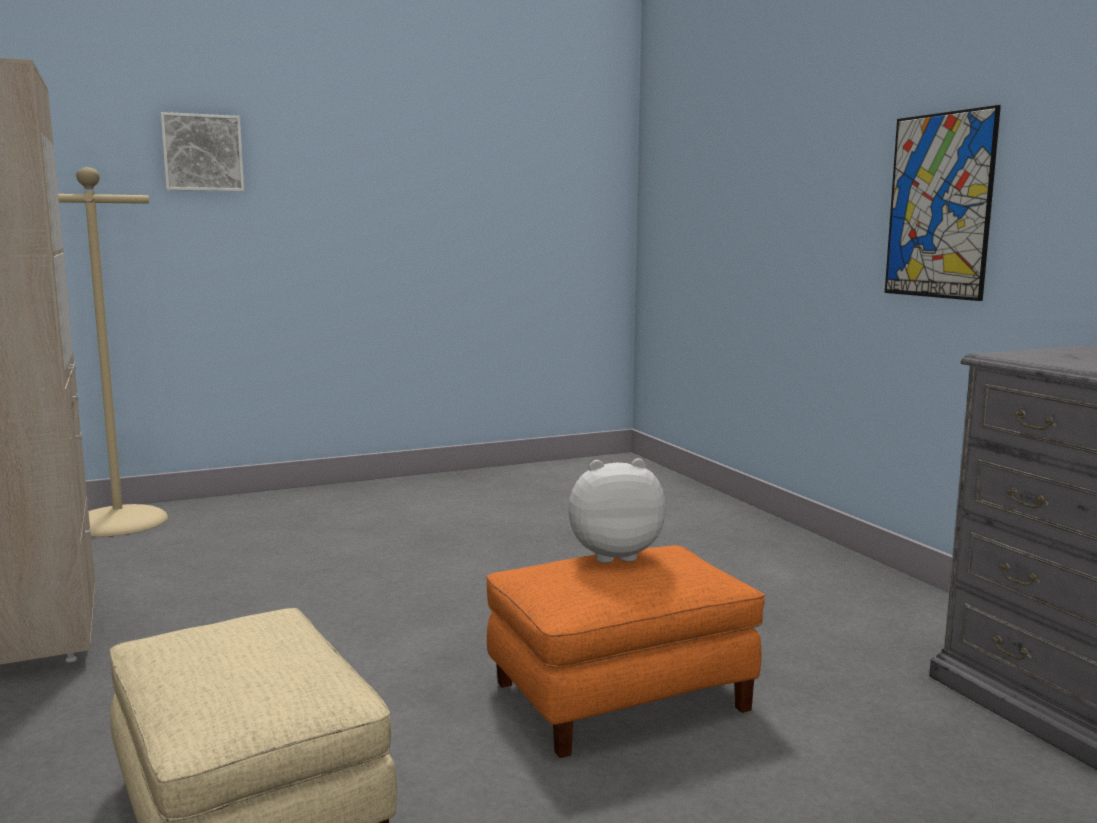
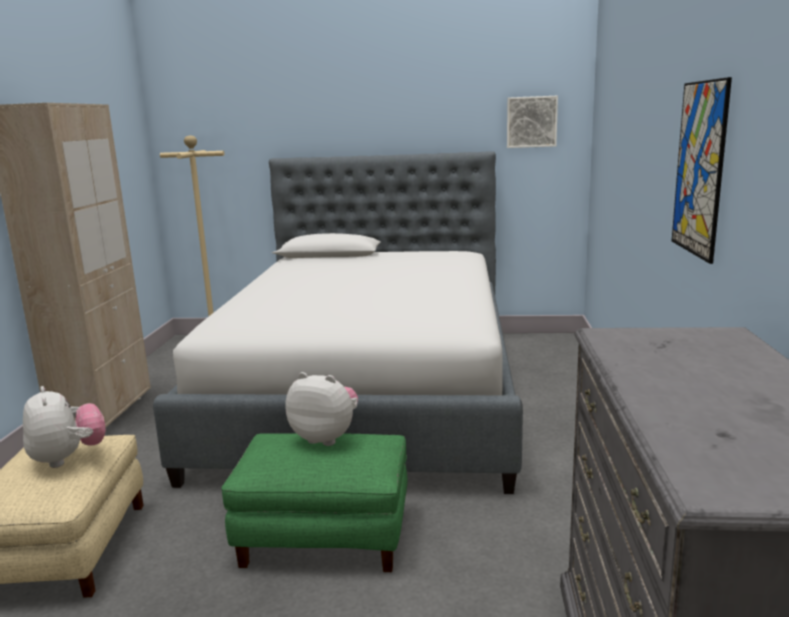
camera: 30 degrees right, 5 degrees up
(202, 153) = (266, 119): picture -> picture (531, 122)
(268, 642) = (68, 458): none -> plush toy
(457, 543) = (369, 392): none -> bed
(620, 695) = (326, 534): orange ottoman -> green ottoman

